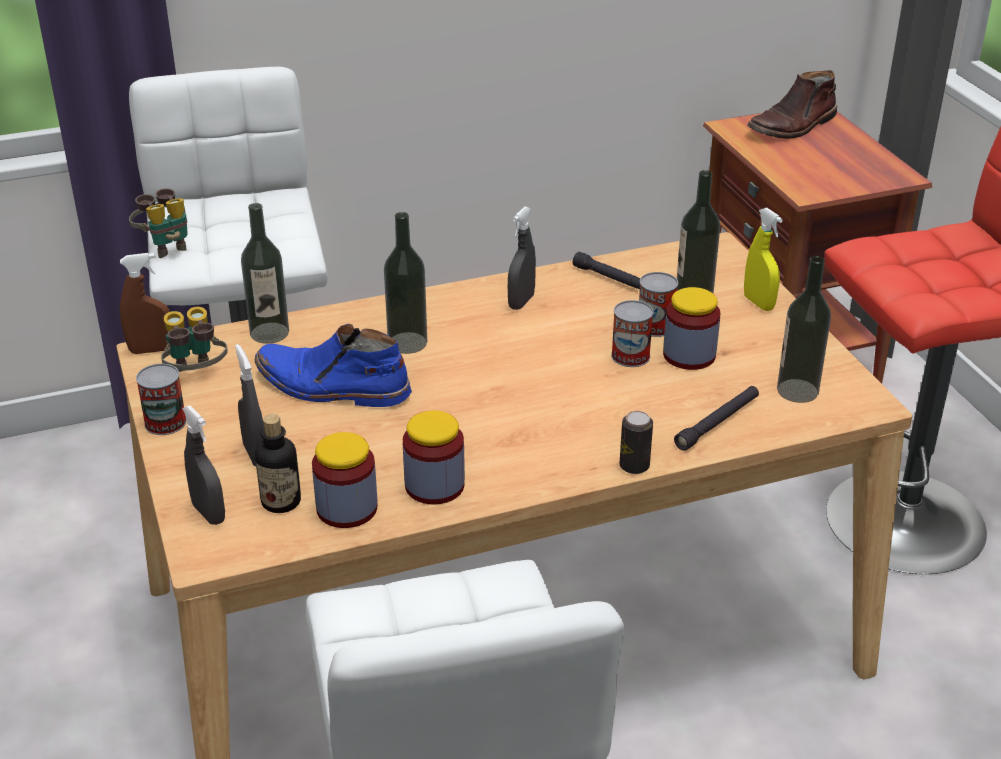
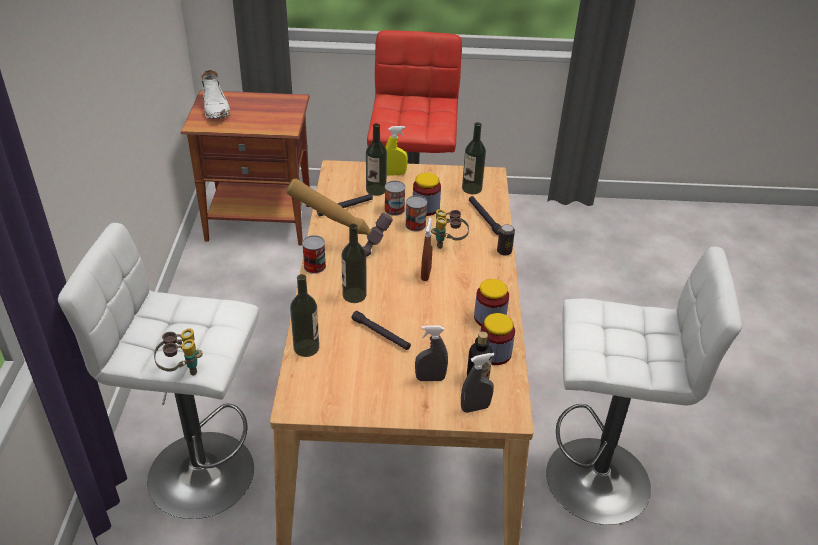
camera: 70 degrees left, 5 degrees up
(151, 350) = (290, 405): brown spray bottle -> brown spray bottle (426, 274)
(165, 422) = (377, 412): can -> can (314, 266)
(196, 376) = (334, 389): binoculars -> binoculars (448, 243)
(331, 387) = (381, 334): blue boot -> black flashlight
(521, 302) = (341, 244): grey spray bottle -> hammer
(793, 126) = (216, 108): brown boot -> white boot

